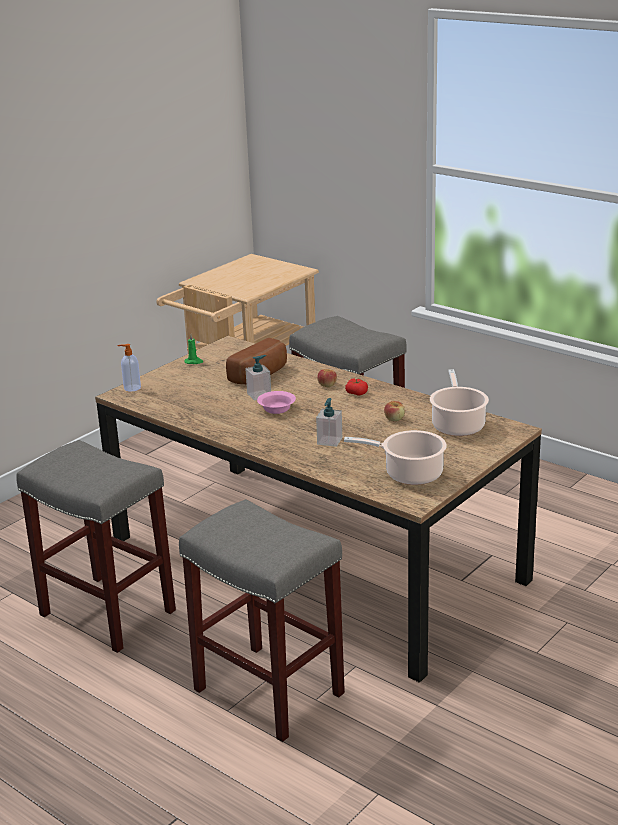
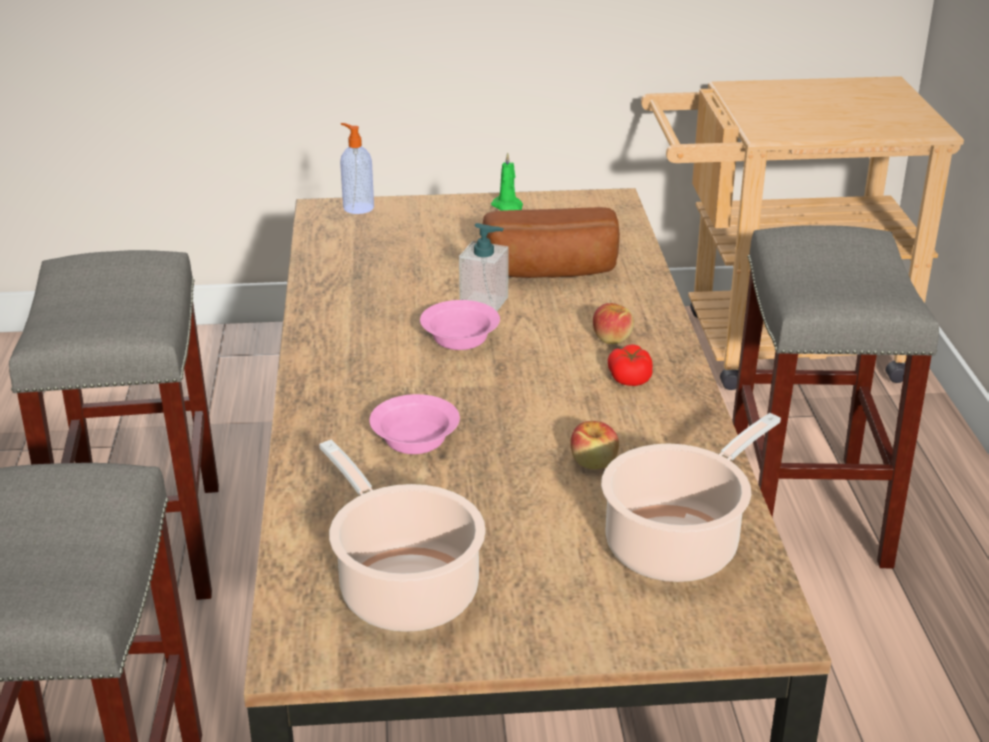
camera: 45 degrees right, 5 degrees up
(329, 441) = (417, 440): soap dispenser -> pink bowl

